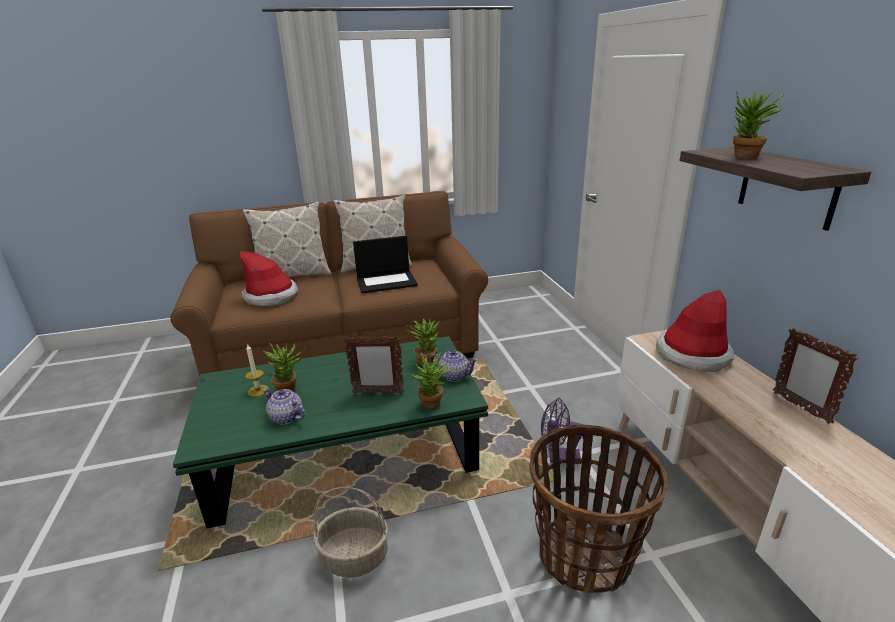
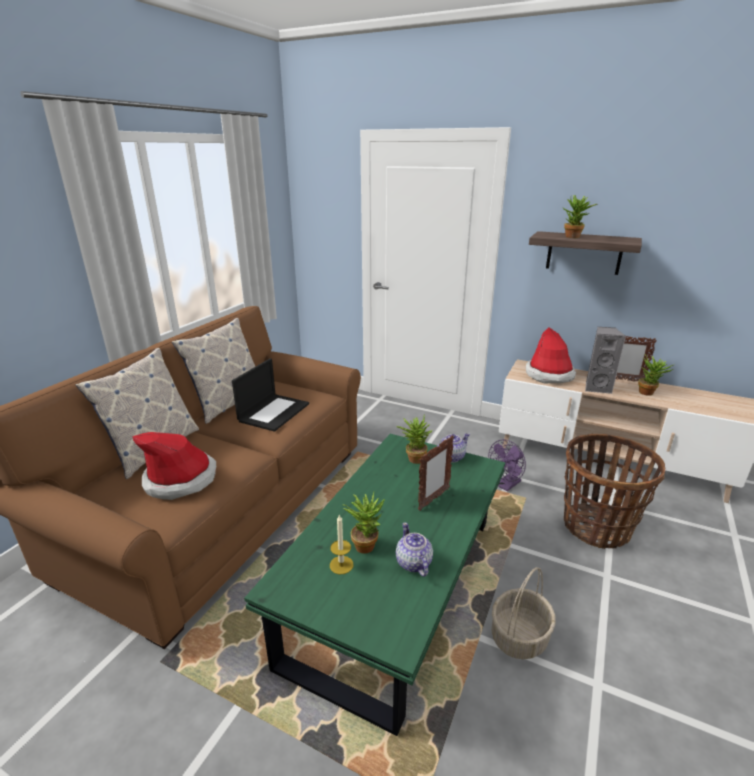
camera: 50 degrees left, 0 degrees up
(286, 417) = (413, 563): teapot -> teapot turned 90 degrees clockwise
(432, 405) = (481, 483): potted plant -> potted plant (649, 393)
(726, 394) = (597, 388): none -> grey speaker

